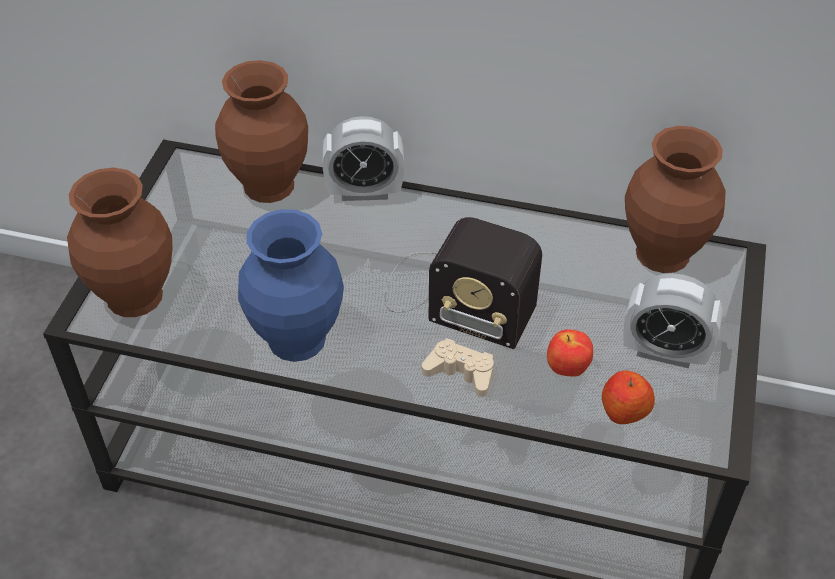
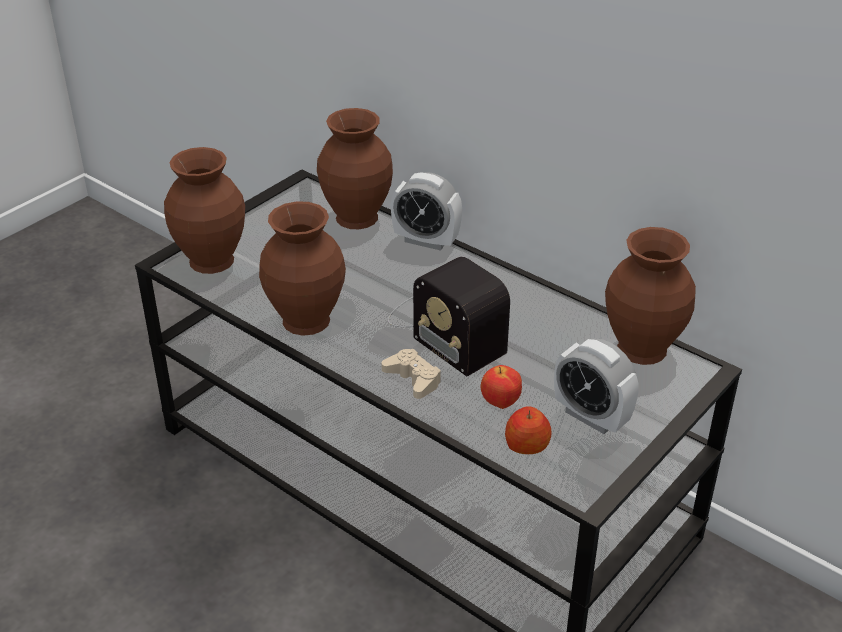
camera: 25 degrees right, 10 degrees down
(295, 338) = (305, 319): blue vase -> brown vase

